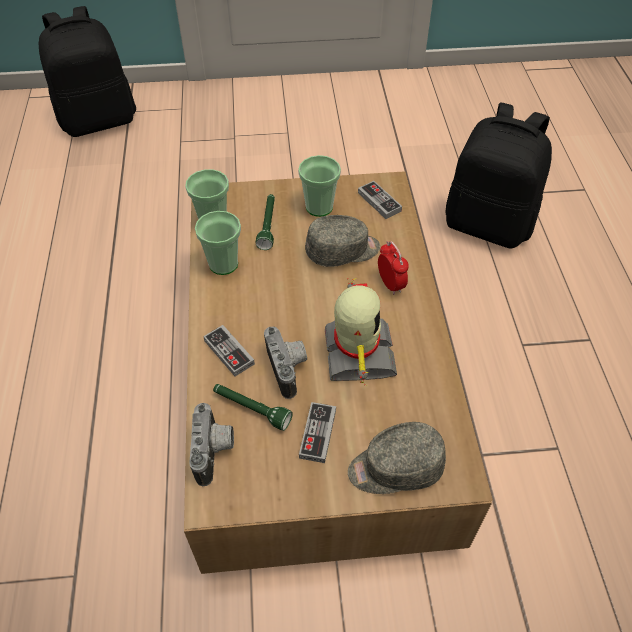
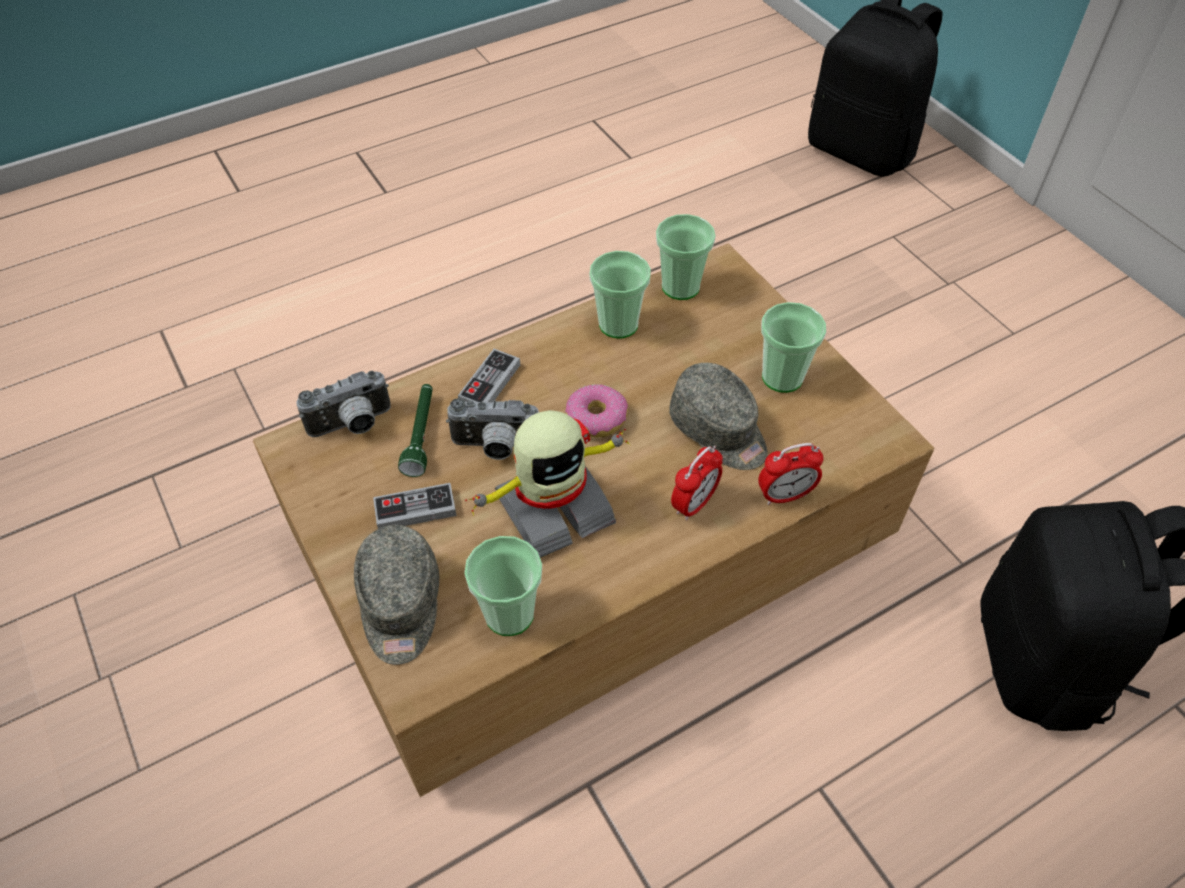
camera: 65 degrees right, 0 degrees up
(268, 225) = (710, 339): green flashlight -> none
(289, 369) = (495, 447): camera -> camera turned 45 degrees clockwise
(297, 305) = (596, 418): none -> donut
(379, 202) = (843, 438): game controller -> none
(395, 468) = (400, 605): grey cap -> grey cap turned 150 degrees counterclockwise
(405, 242) = (785, 495): none -> alarm clock
(429, 406) = (509, 614): none -> cup

